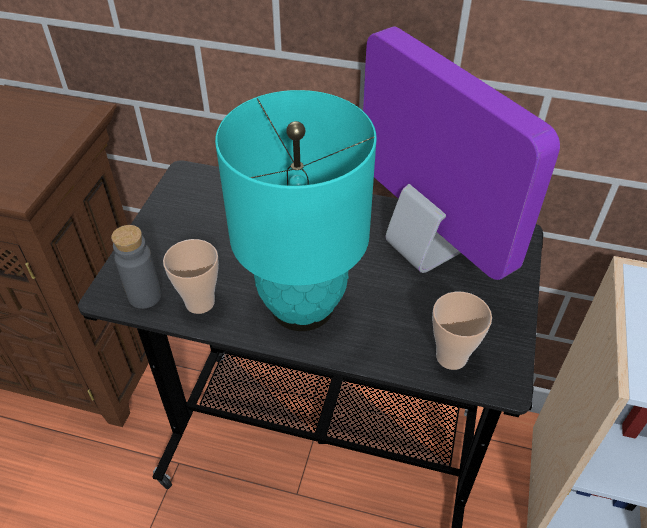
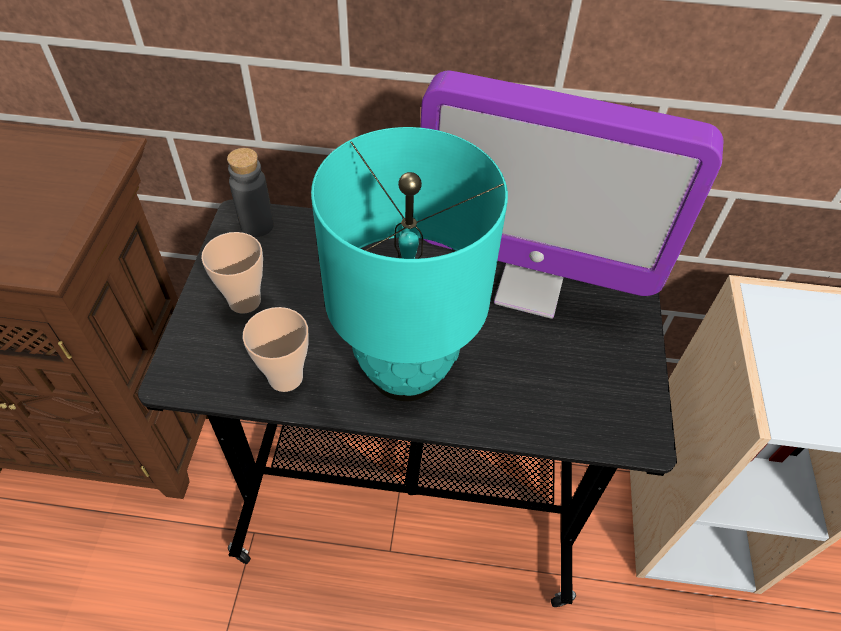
camera: 10 degrees left, 5 degrees up
(145, 296) = (218, 375): grey bottle -> grey bottle (257, 225)
(423, 248) = (529, 287): monitor -> monitor turned 150 degrees clockwise
(451, 357) = (582, 414): cup -> cup (245, 301)

